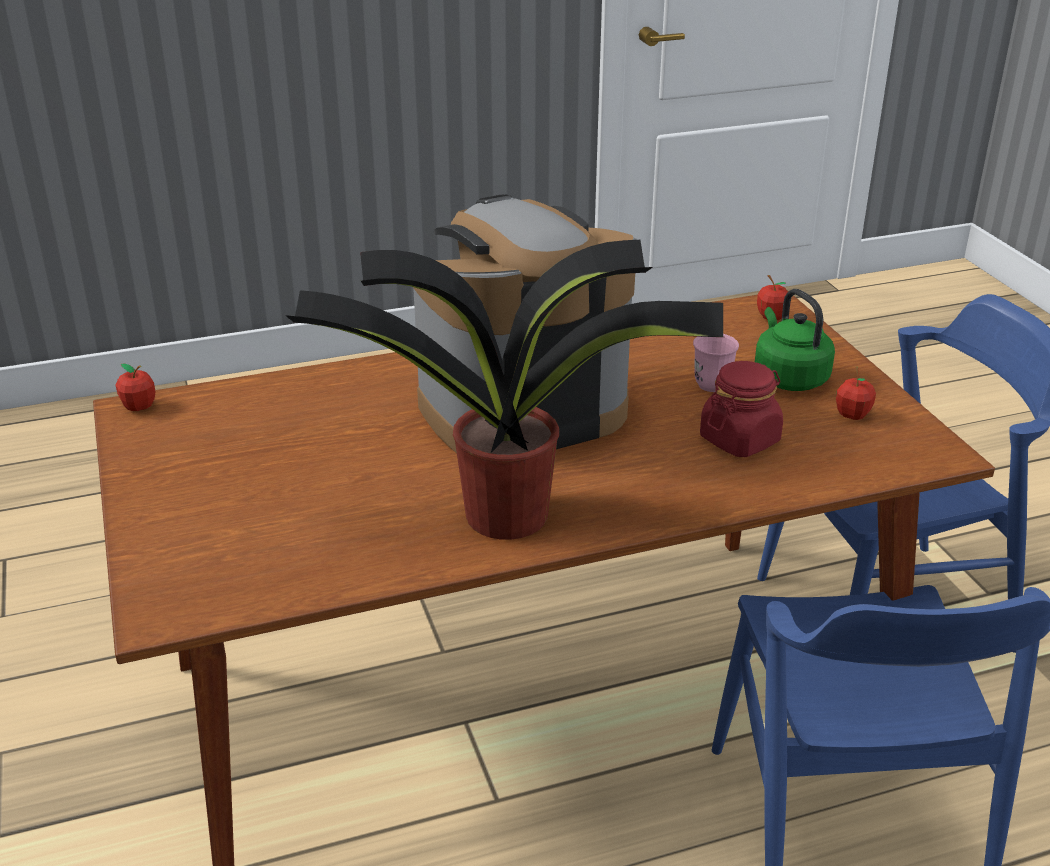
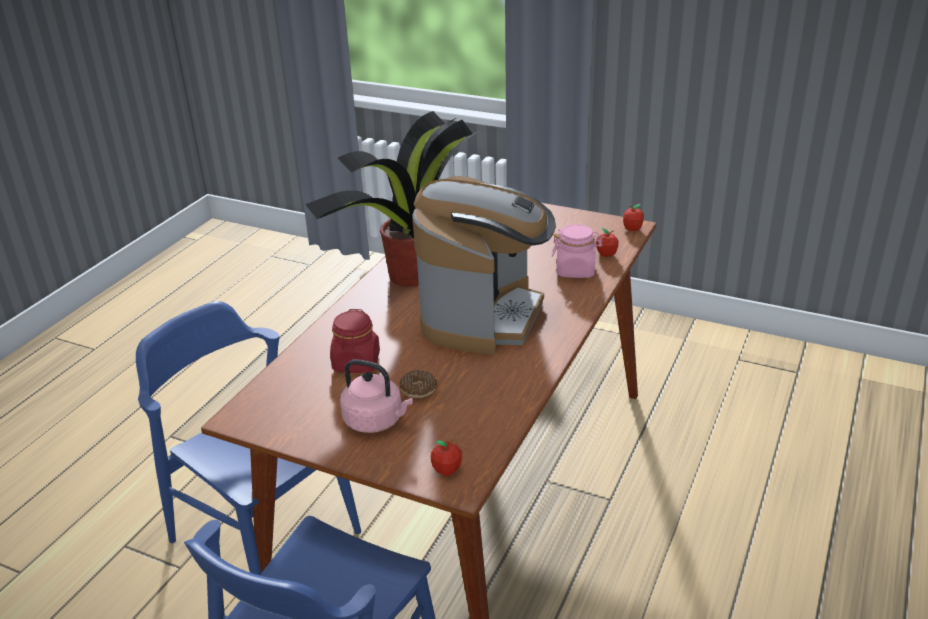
camera: 135 degrees right, 0 degrees up
(321, 399) = (576, 270): none -> pink jar
(708, 381) = (418, 389): pink mug -> donut
(788, 377) = (376, 421): green kettle -> pink kettle
(852, 415) = (311, 415): apple -> apple (606, 254)

